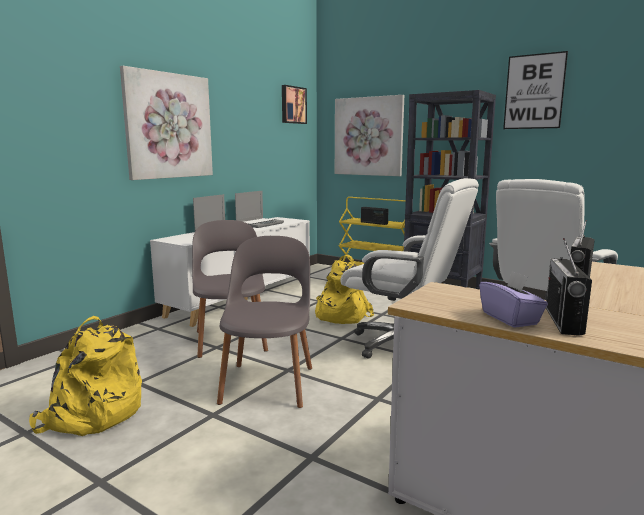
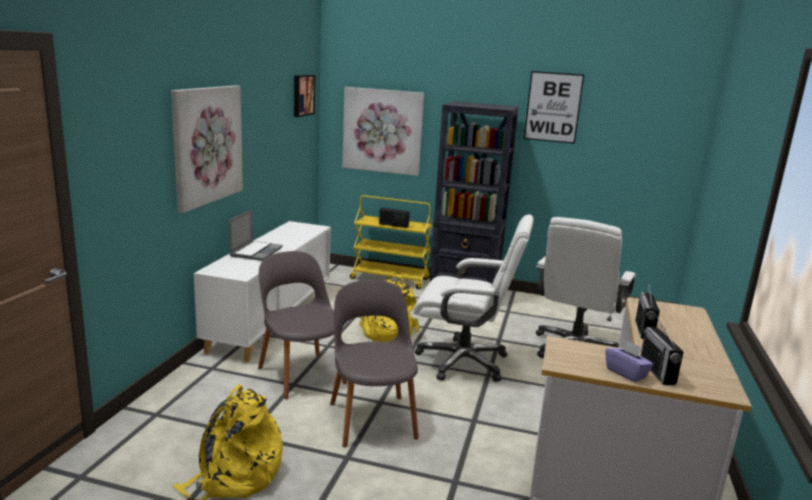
camera: 20 degrees left, 5 degrees up
(260, 224) = (284, 236): laptop -> none

